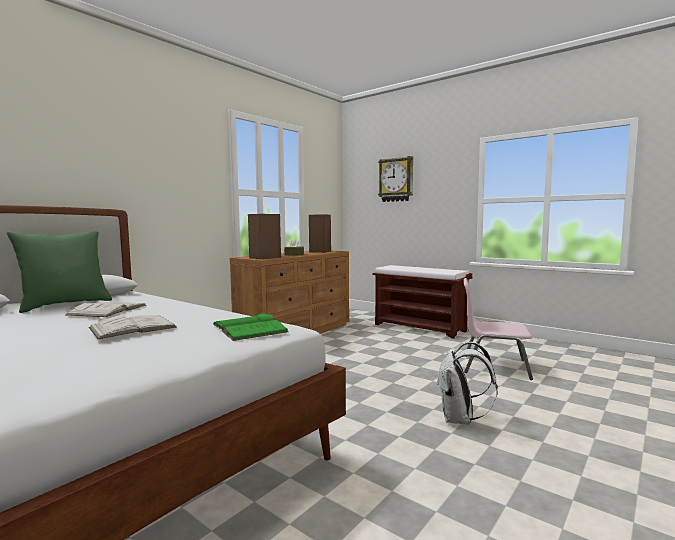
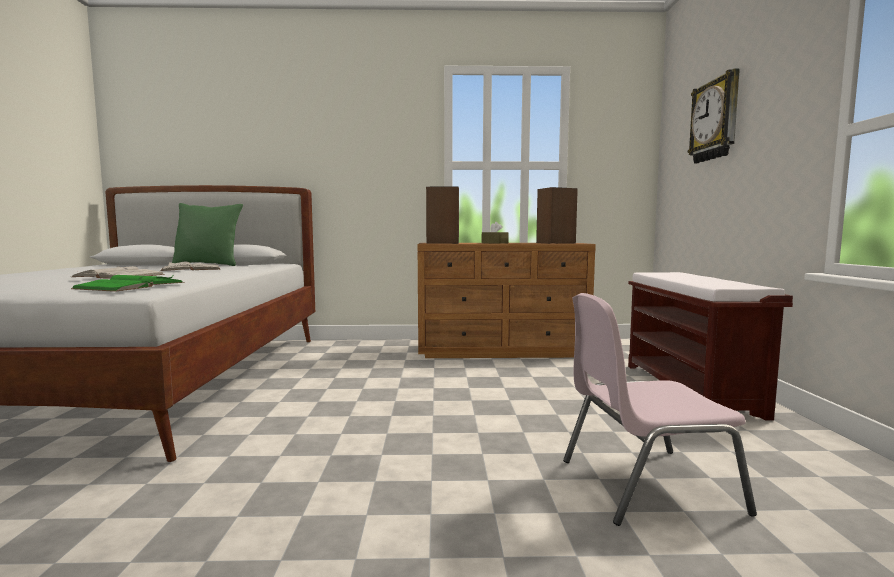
camera: 50 degrees right, 0 degrees up
(460, 419) = (358, 510): white backpack -> none
(494, 366) = (644, 484): pink chair -> pink chair turned 75 degrees counterclockwise

